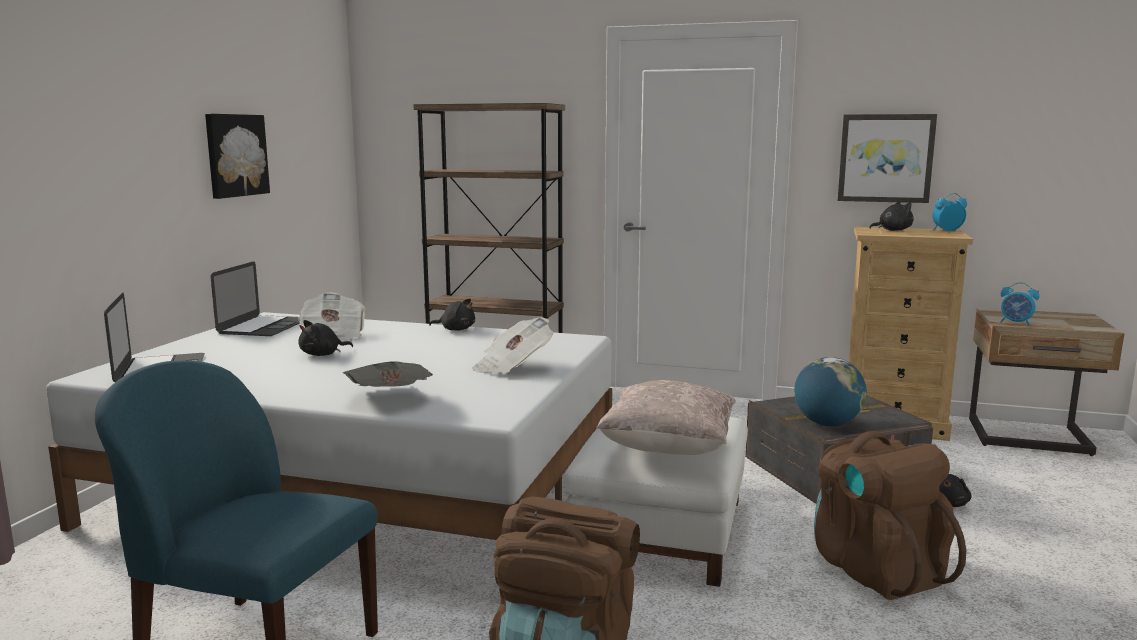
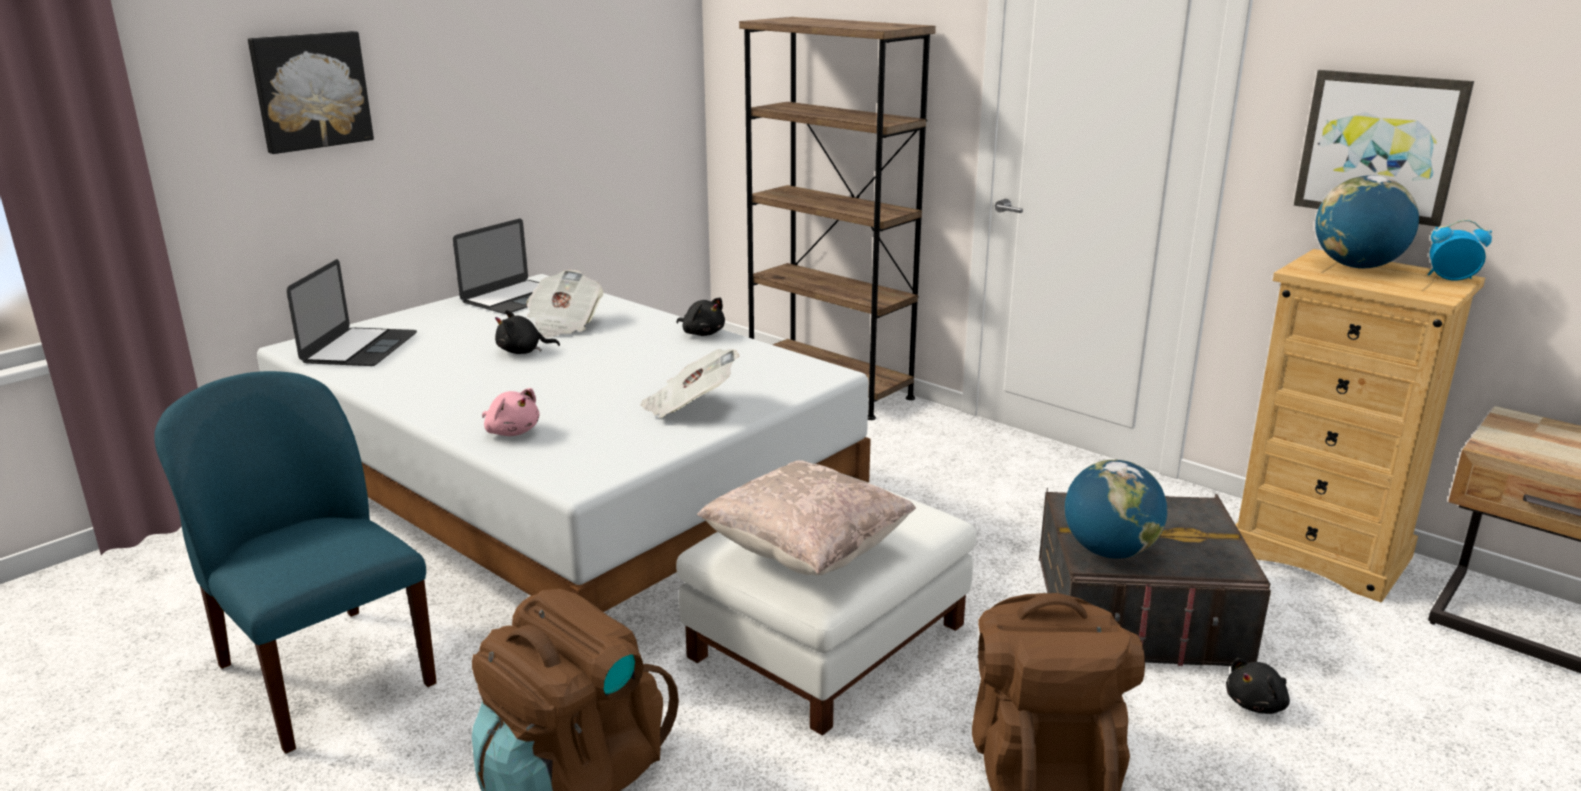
camera: 25 degrees right, 10 degrees up
(235, 155) = (512, 90): picture -> picture (310, 91)
(390, 398) = (511, 431): newspaper -> pink plush toy
(892, 230) = (1356, 266): black plush toy -> globe
(1016, 323) = (1511, 451): alarm clock -> none

